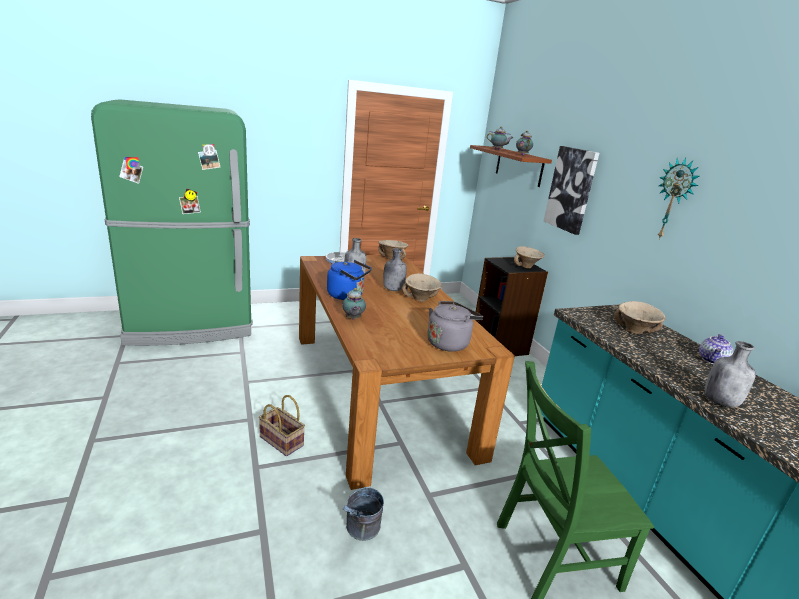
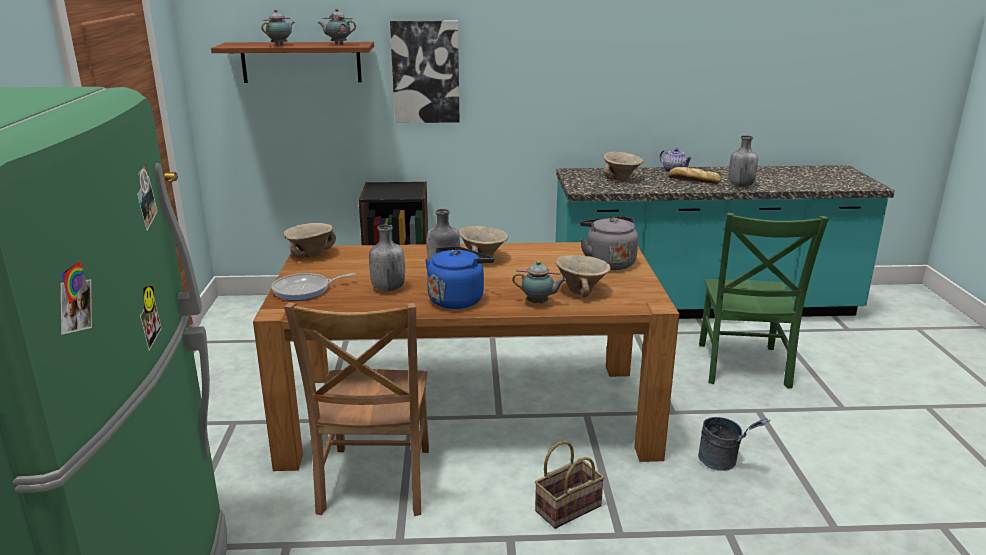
camera: 70 degrees left, 0 degrees up
(294, 367) = (374, 484): none -> brown chair
(527, 267) = (405, 186): beige bowl -> beige bowl (582, 291)
(674, 199) = (573, 51): wall clock -> none
(692, 370) = (692, 180): none -> bread

